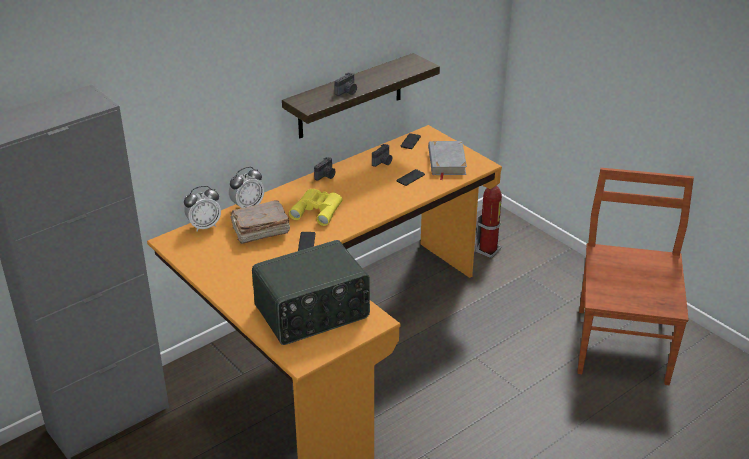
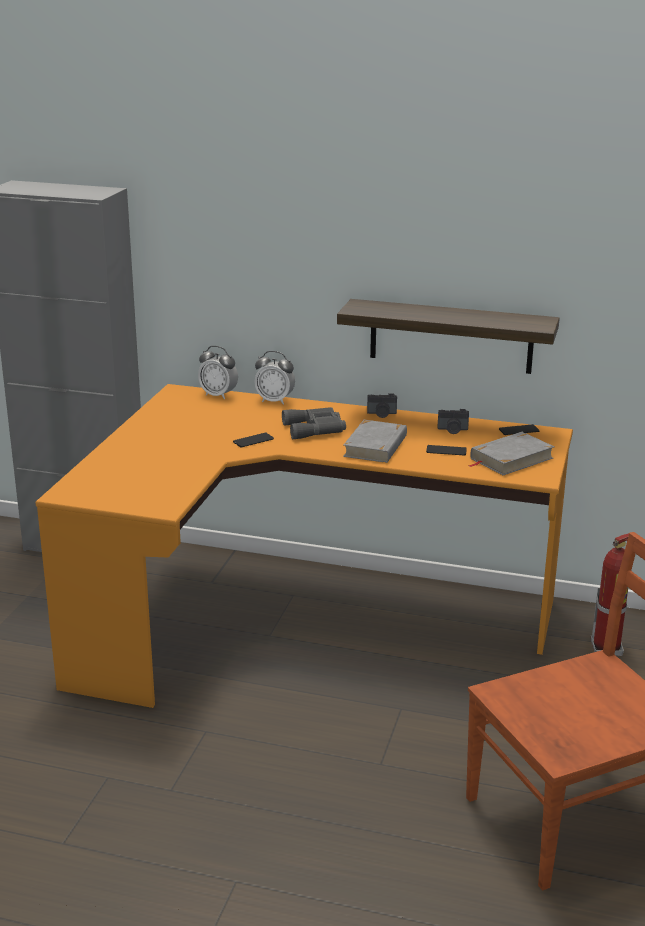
camera: 55 degrees right, 10 degrees down
(259, 231) = (243, 417): brown book -> none
(313, 313) = (141, 477): radio -> none
(318, 210) = (316, 429): yellow binoculars -> grey binoculars
(347, 92) = (413, 314): camera -> none
(374, 199) = (376, 446): none -> grey book

